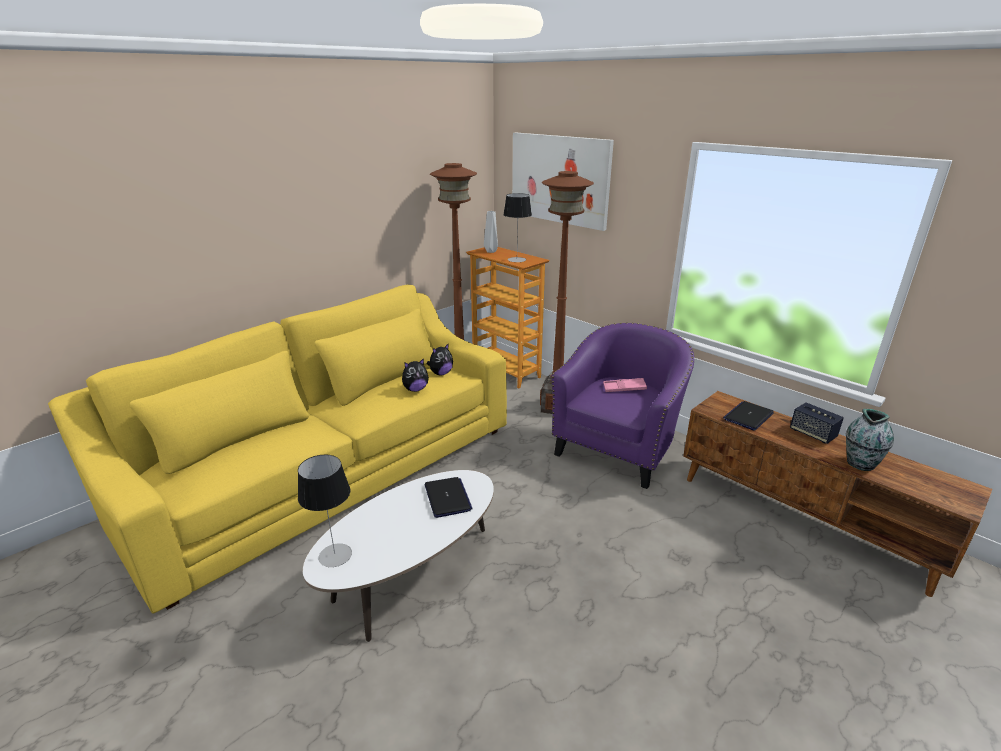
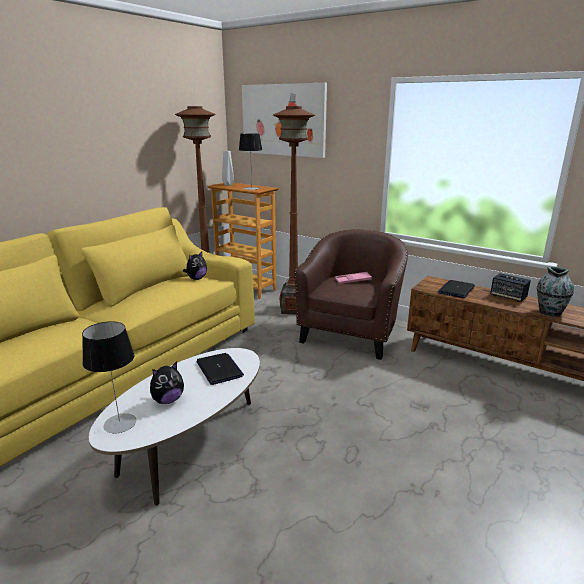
camera: 10 degrees left, 5 degrees down
(415, 389) = (176, 289): plush toy -> plush toy (168, 400)
(618, 449) = (351, 334): purple armchair -> brown armchair

